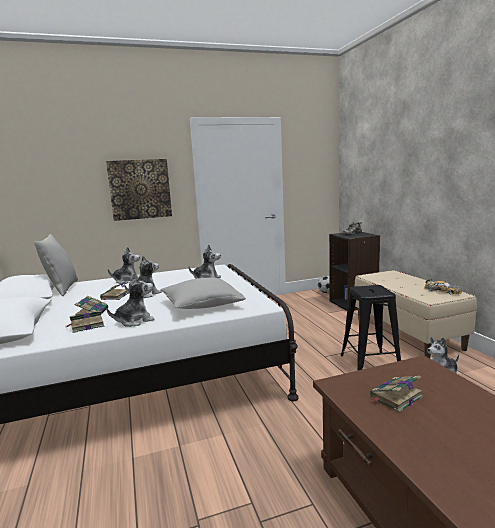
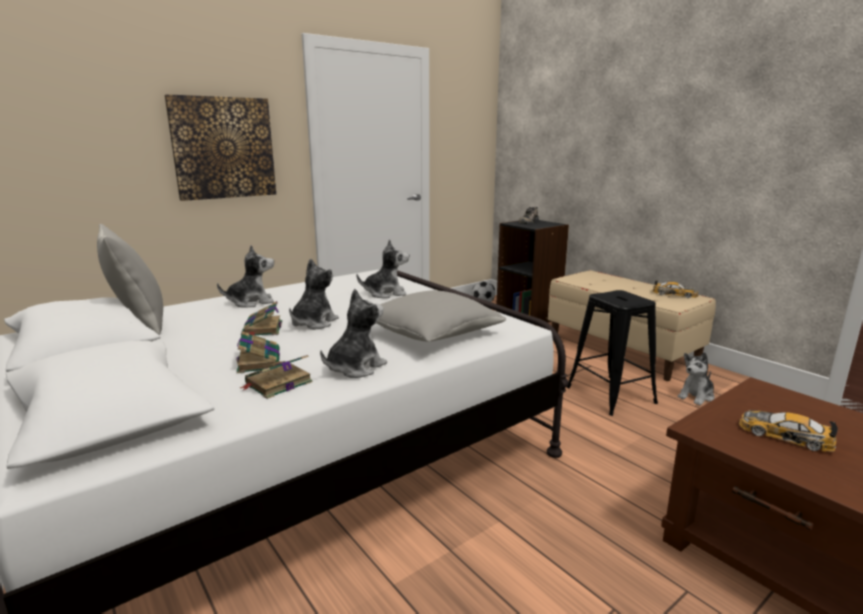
camera: 20 degrees left, 5 degrees up
(395, 397) = (784, 435): book -> toy car

